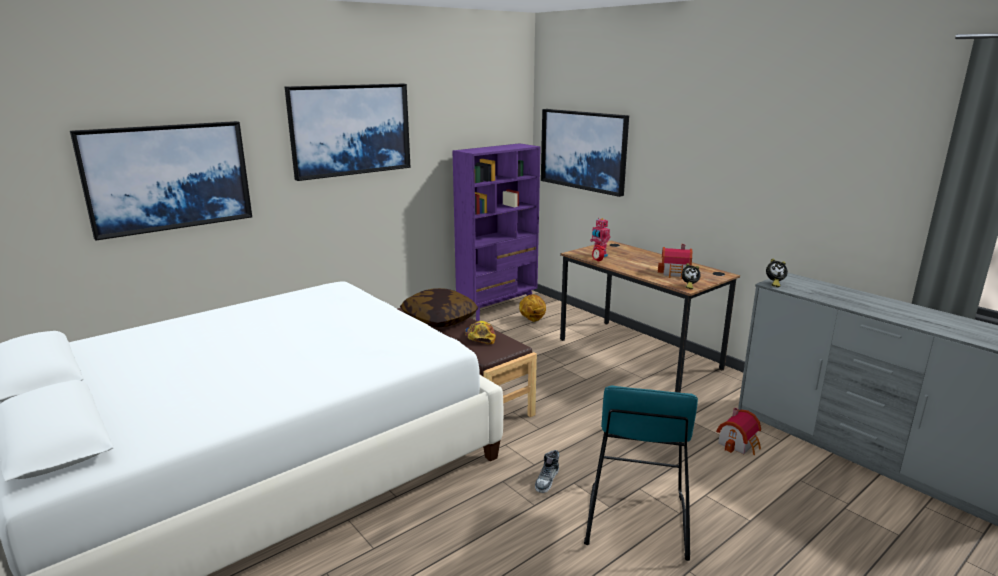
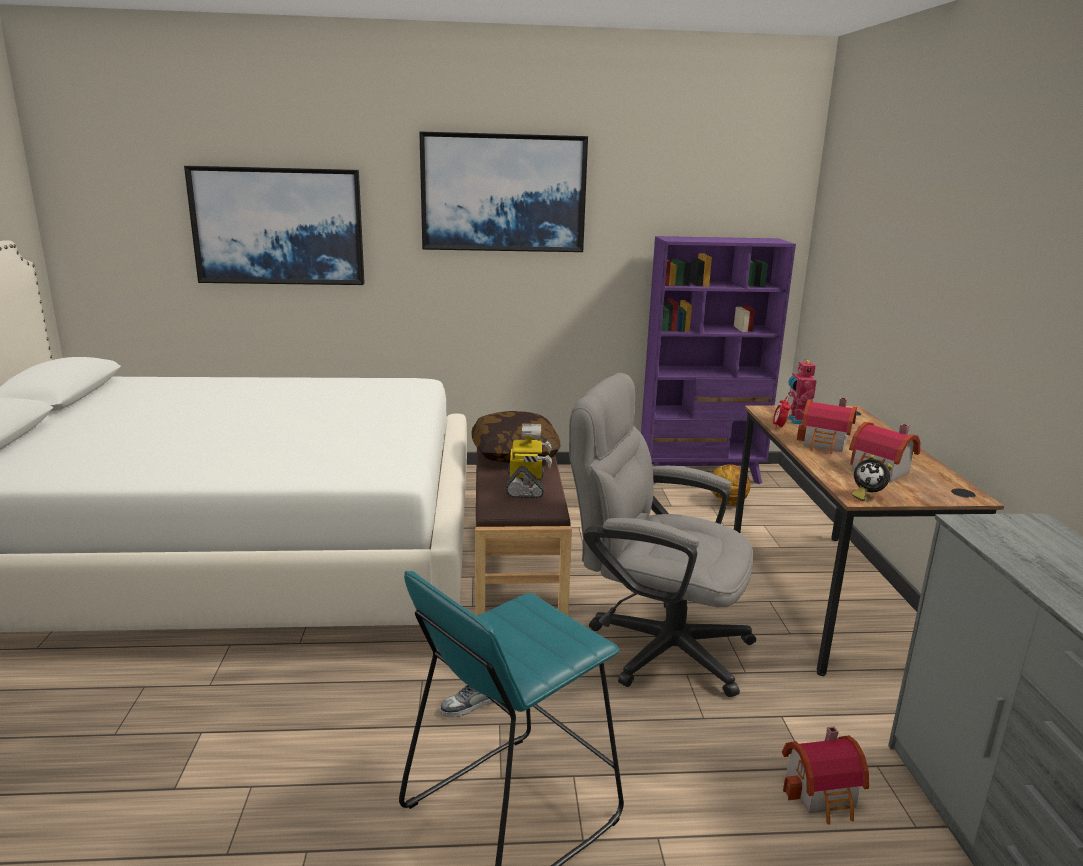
camera: 35 degrees right, 0 degrees up
(480, 337) = (526, 486): cap -> toy robot
(583, 150) = (855, 255): picture -> none
(593, 409) = (654, 644): none -> grey office chair
(632, 265) = (826, 444): none -> toy house
(774, 283) = (975, 524): alarm clock -> none

